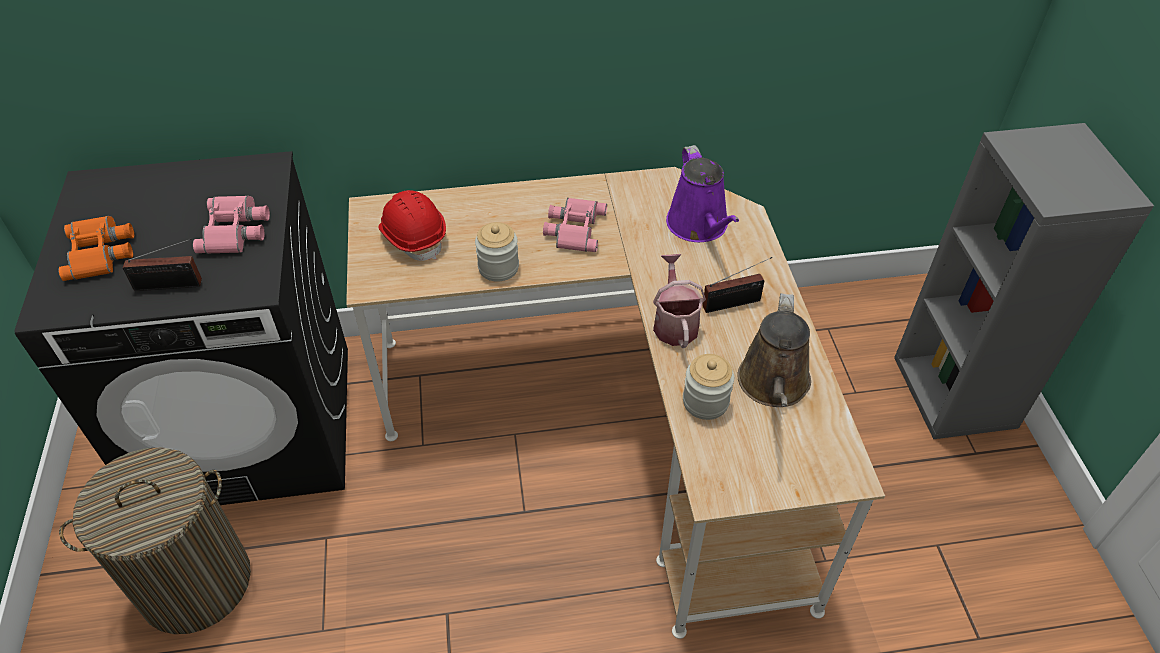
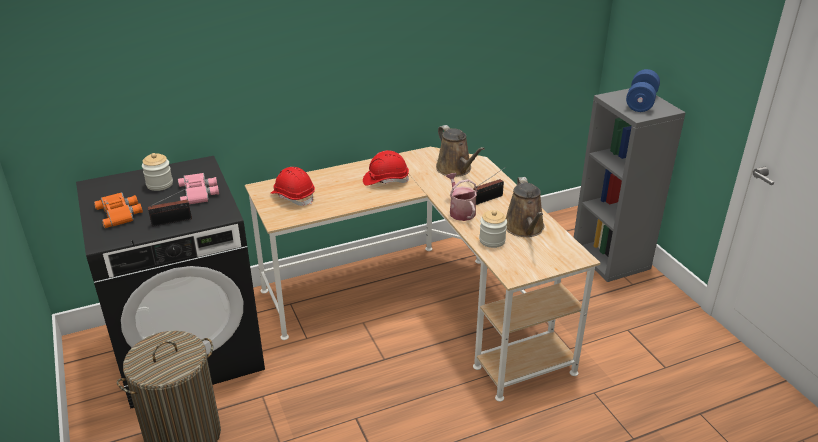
camera: 15 degrees left, 15 degrees down
(498, 267) = (350, 202): jar -> jar (159, 184)
(573, 228) = (385, 180): pink binoculars -> red hard hat
(699, 226) = (455, 169): purple watering can -> brown watering can
(1070, 166) = (641, 102): none -> blue dumbbell

